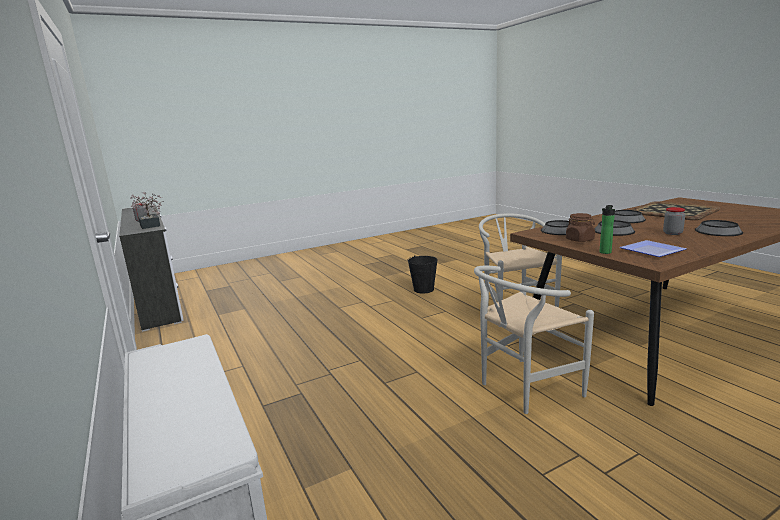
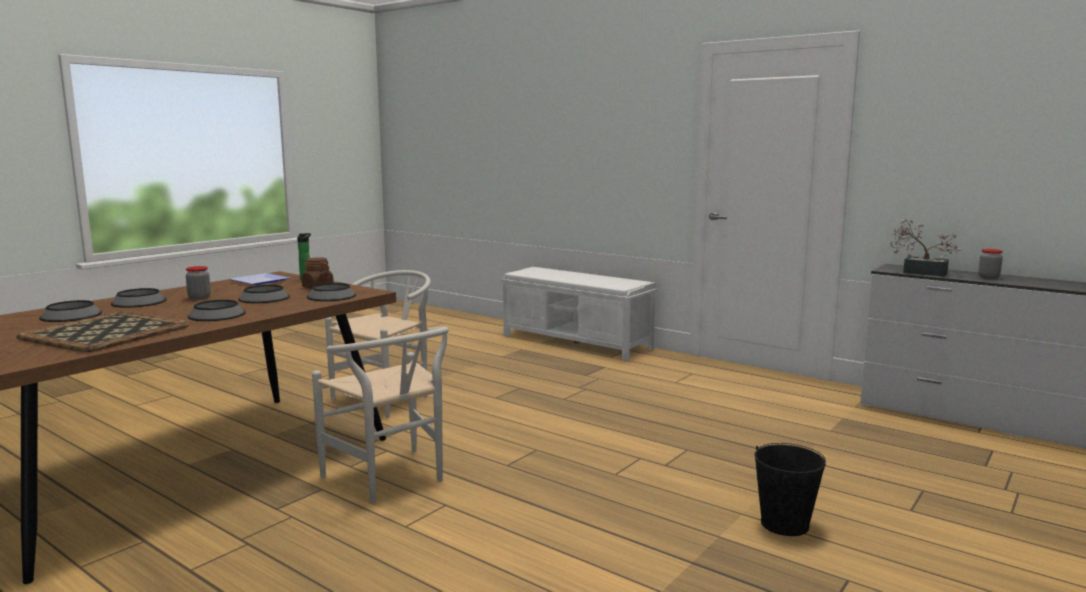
camera: 155 degrees right, 5 degrees down
(423, 289) = (582, 506): black bucket -> black bucket (784, 524)
(737, 222) = (71, 315): none -> bowl

